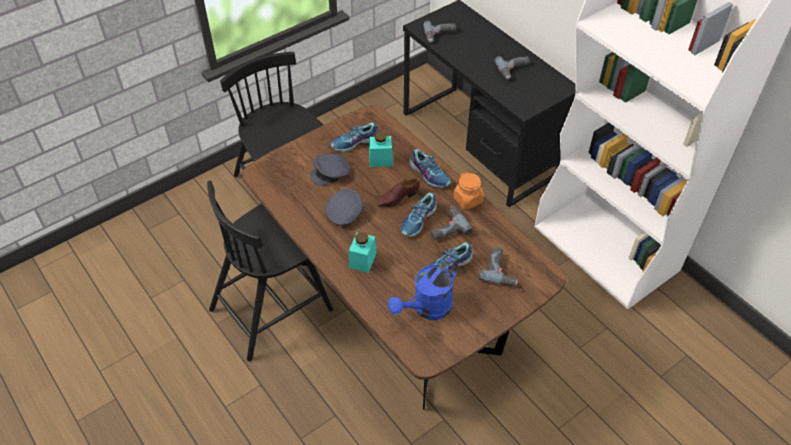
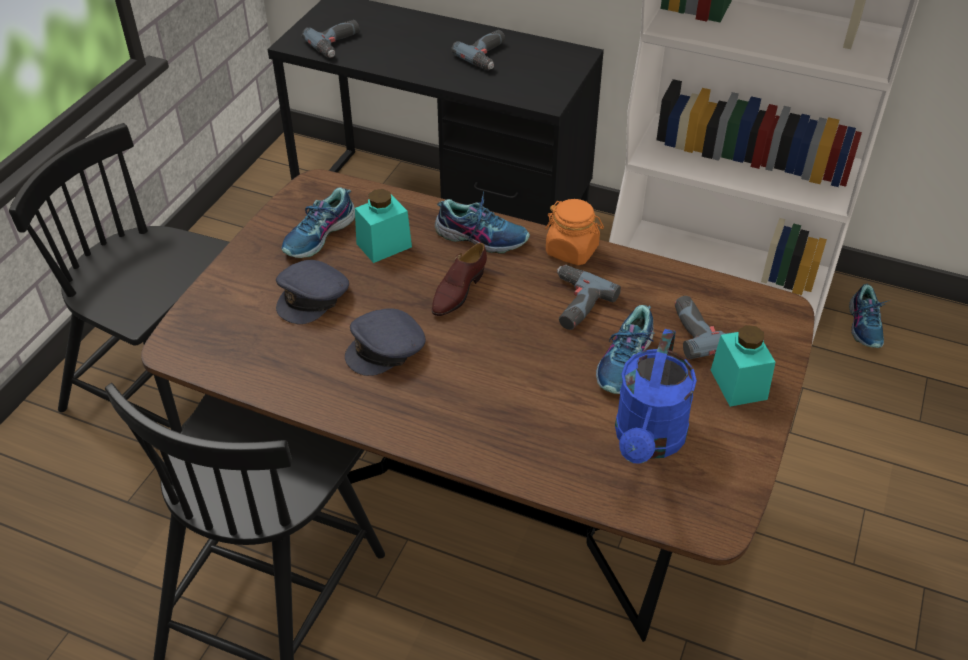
camera: 30 degrees left, 5 degrees down
(345, 212) = (387, 349): grey cap -> grey cap turned 135 degrees counterclockwise
(362, 260) = (478, 412): turquoise jar -> turquoise jar (738, 384)
(419, 220) = (520, 311): shoe -> shoe (865, 325)

